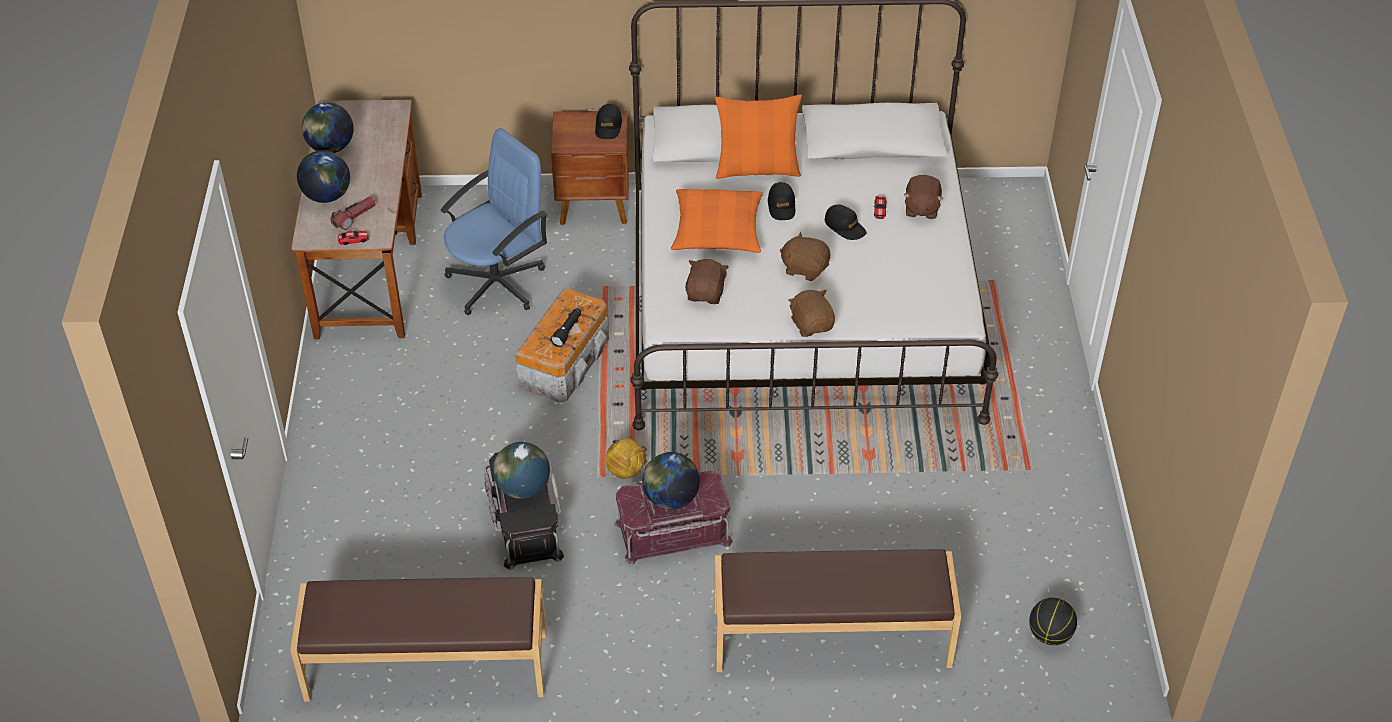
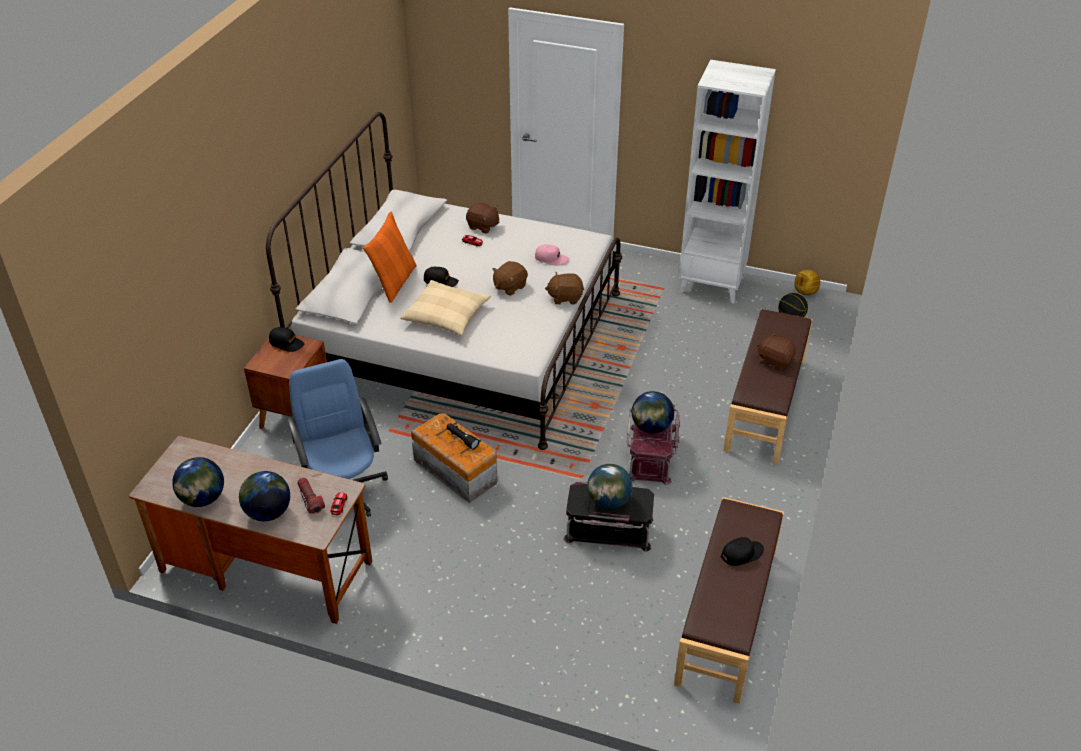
camera: 70 degrees left, 5 degrees down
(626, 471) = (582, 463): football -> football (805, 292)
(706, 293) = (508, 335): brown plush toy -> brown plush toy (774, 361)
(717, 230) = (446, 315): orange pillow -> beige pillow
(845, 227) = (479, 260): black cap -> black cap (742, 554)
(888, 290) = (551, 259): none -> pink cap
(1077, 523) = (712, 284): none -> white bookcase

